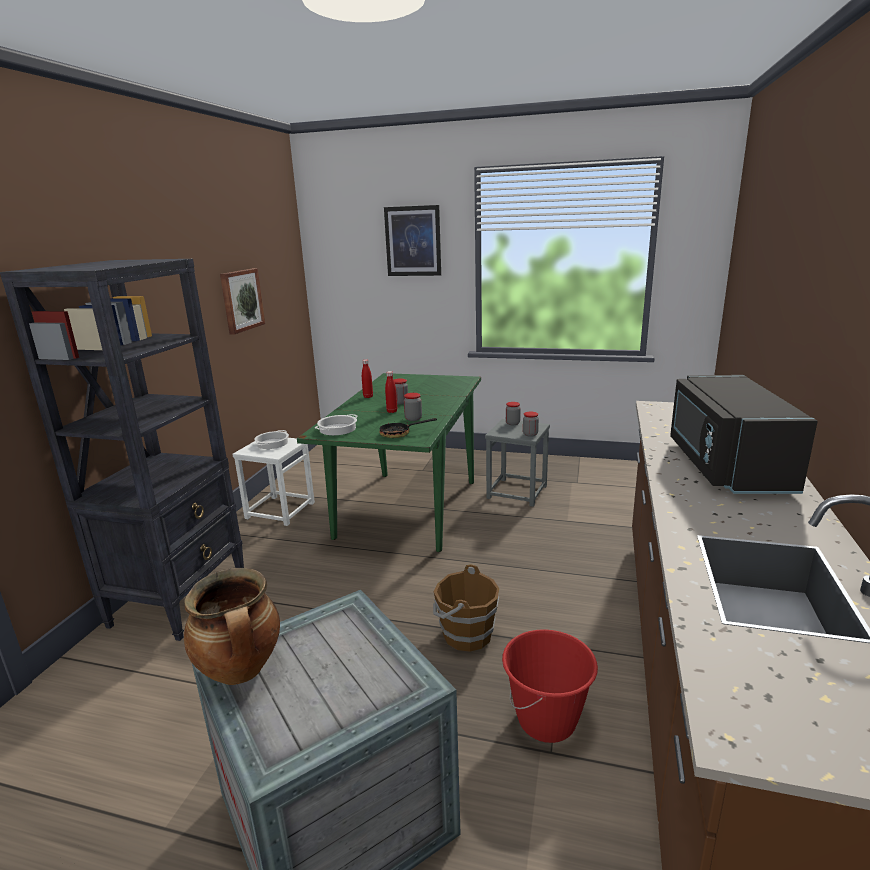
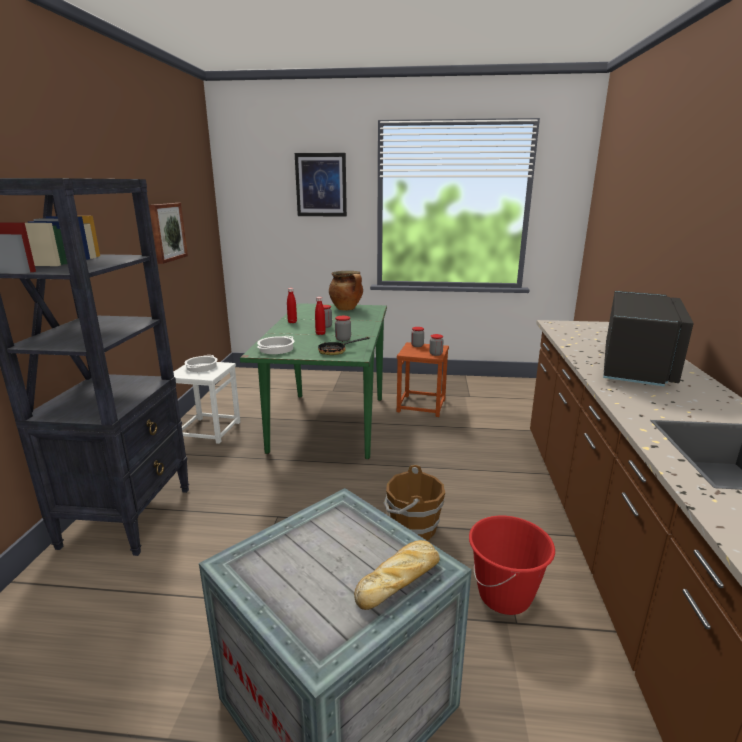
camera: 10 degrees left, 0 degrees up
(242, 671) = (257, 571): cooking pot -> cooking pot (347, 309)
(377, 693) = (400, 579): none -> bread
(517, 492) = (421, 406): grey stool -> brown stool
(724, 466) = (638, 366): black microwave -> black microwave turned 150 degrees counterclockwise

